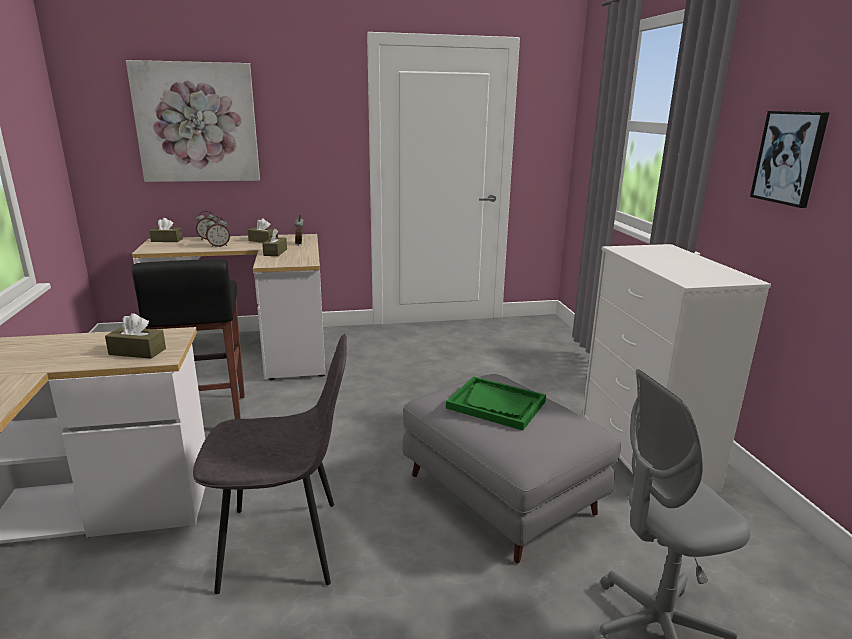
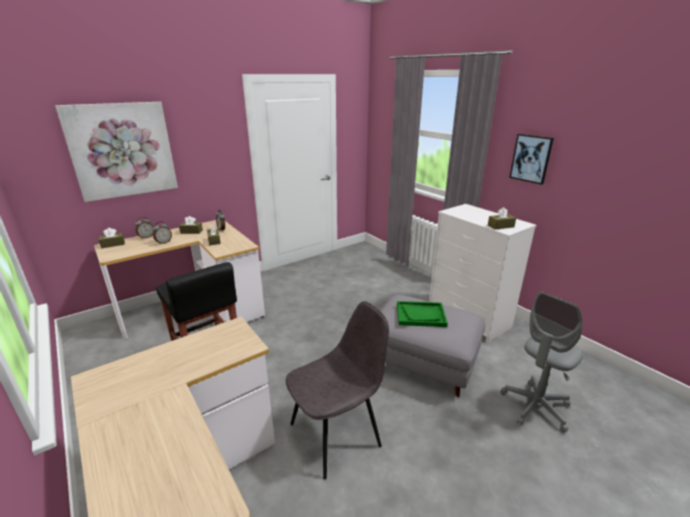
camera: 25 degrees left, 5 degrees up
(137, 351) = (228, 347): brown tissue box -> brown tissue box (500, 226)

